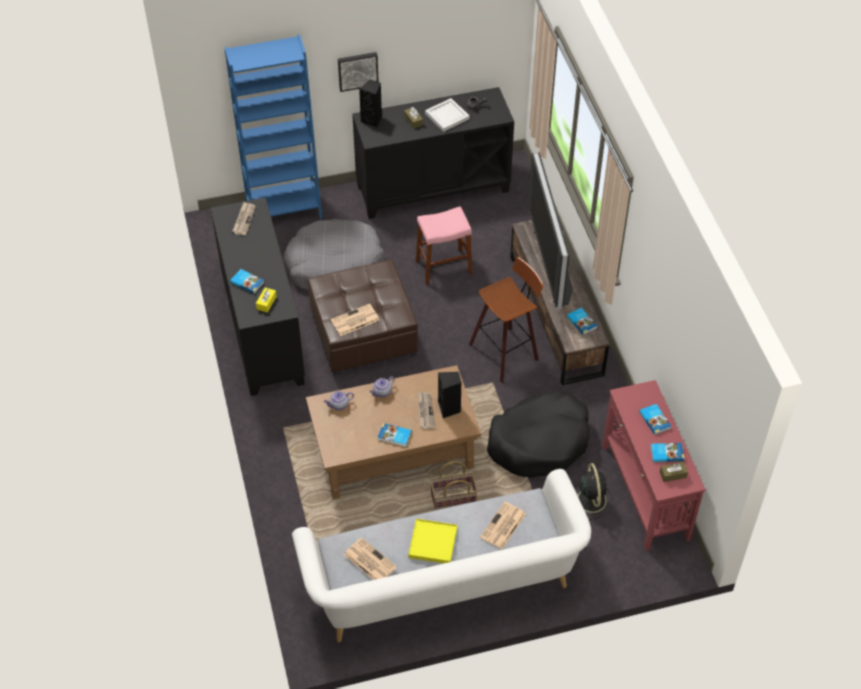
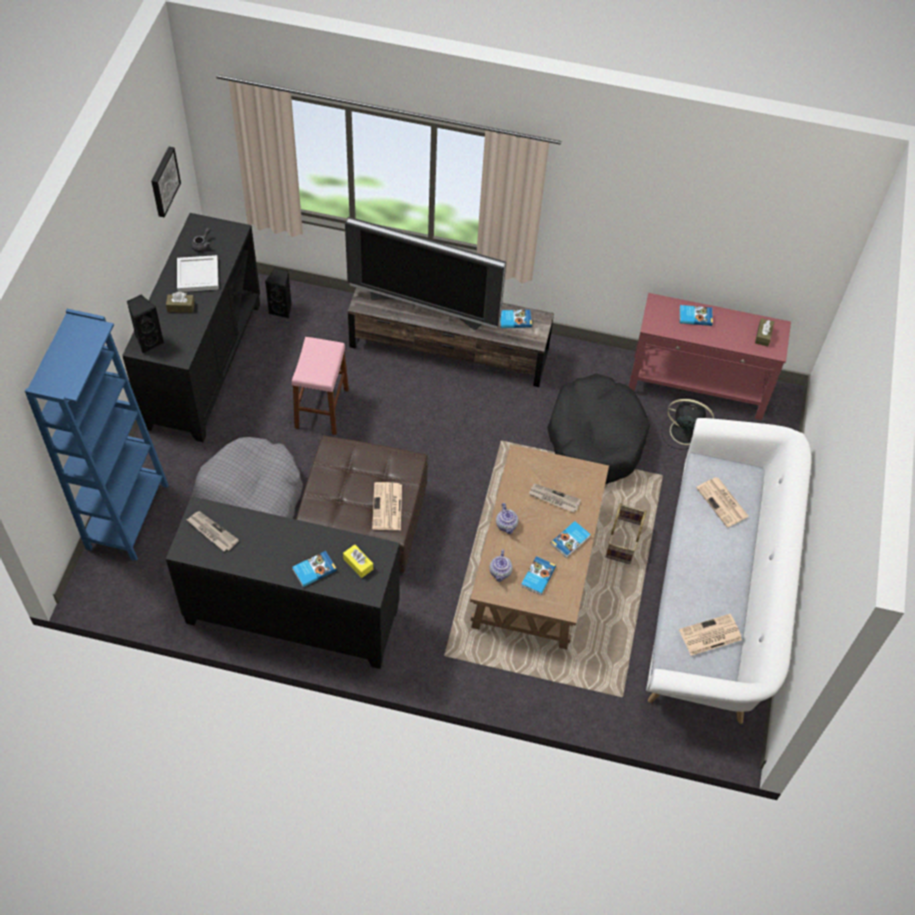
camera: 65 degrees left, 5 degrees up
(357, 70) = (109, 303): picture -> picture (163, 181)
(432, 543) = (713, 570): yellow tray -> none
(449, 409) = (563, 477): black speaker -> black speaker (282, 309)
(506, 352) = (469, 411): stool -> none
(666, 453) = (737, 327): book -> book (537, 576)

